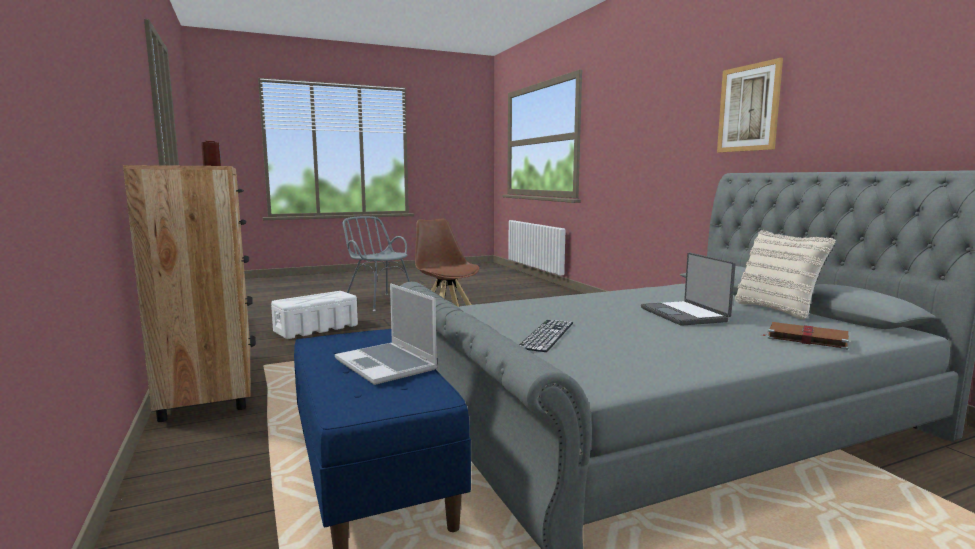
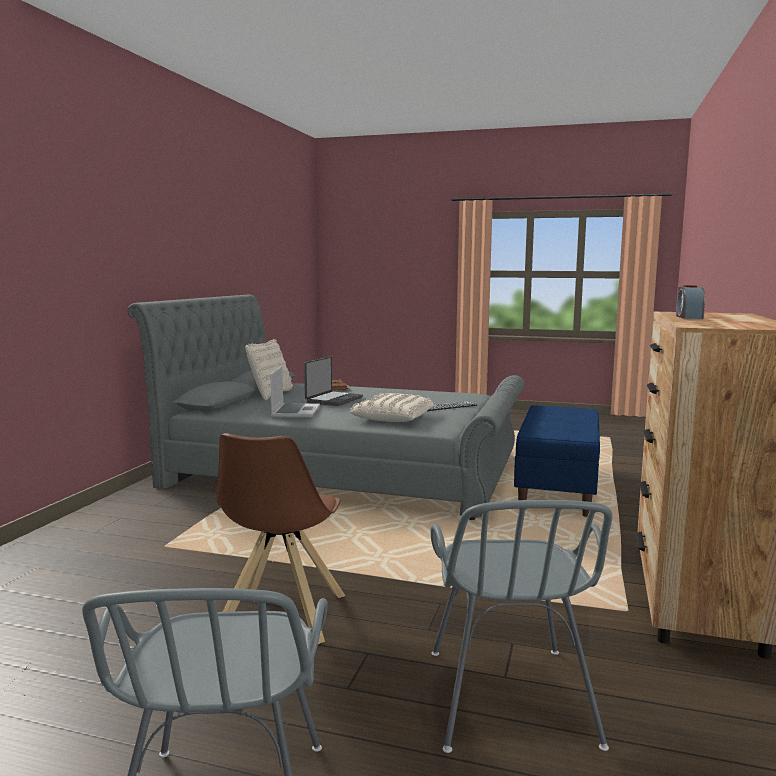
camera: 140 degrees left, 0 degrees up
(317, 328) = (510, 701): white storage box -> grey chair
(387, 365) = (549, 419): laptop -> laptop (295, 412)
(544, 307) = (393, 417): none -> beige pillow
(748, 108) = (117, 234): picture -> none

